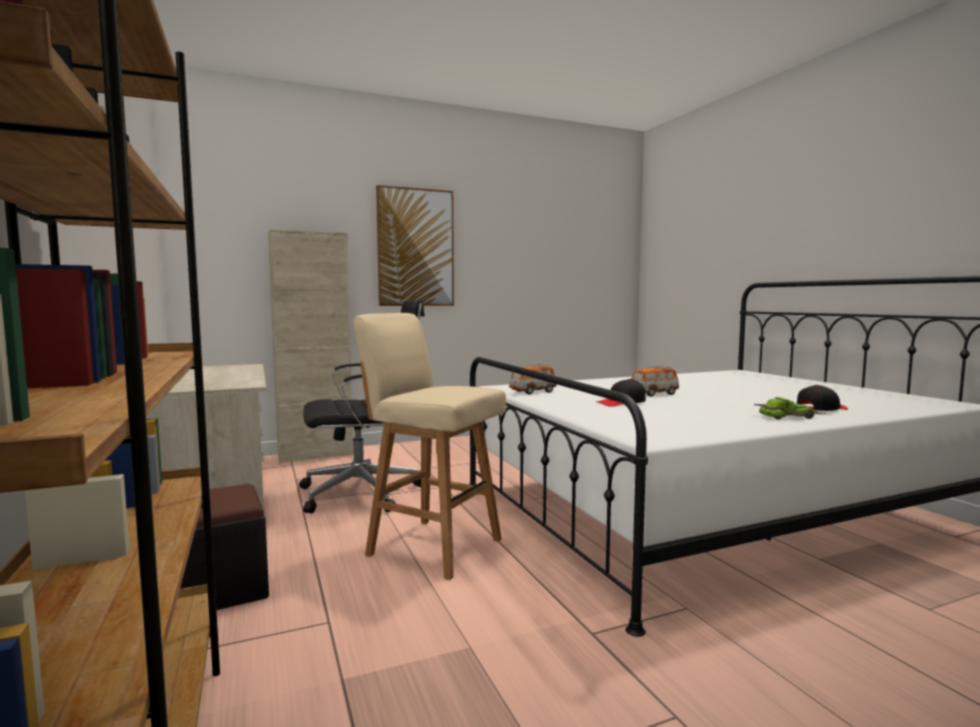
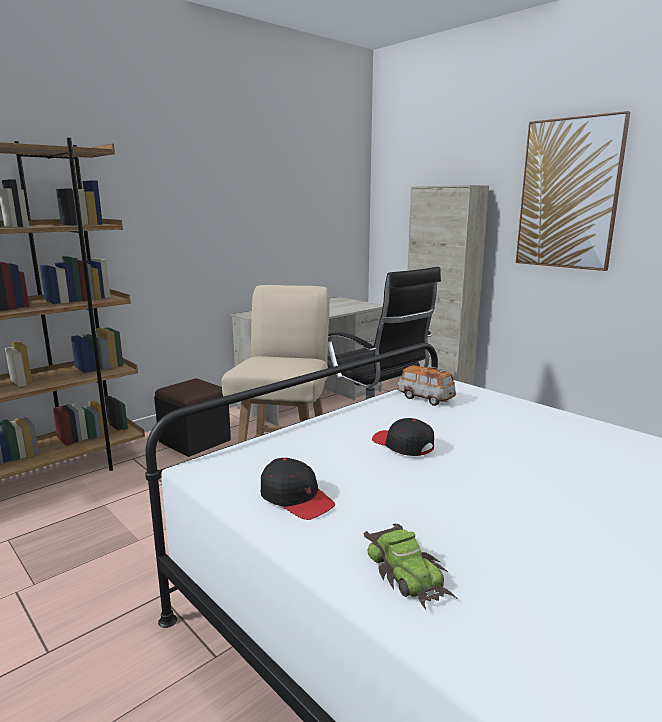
camera: 70 degrees right, 10 degrees up
(653, 394) = (501, 461): toy car -> none
(821, 409) = (530, 625): black cap -> black cap (296, 498)

